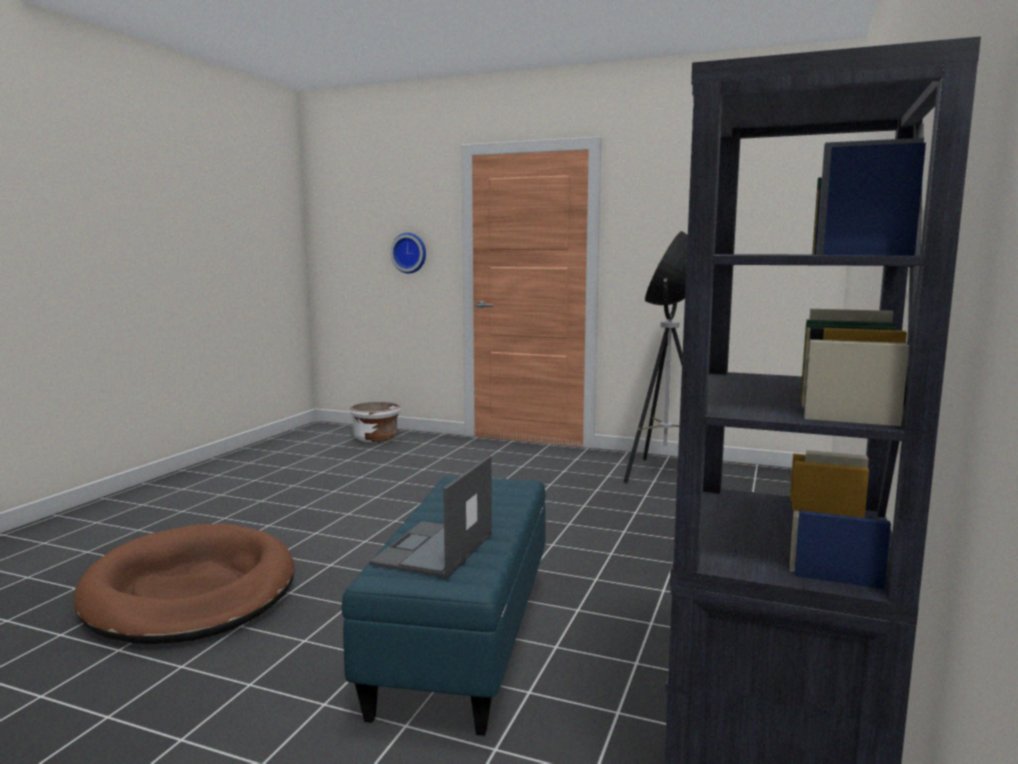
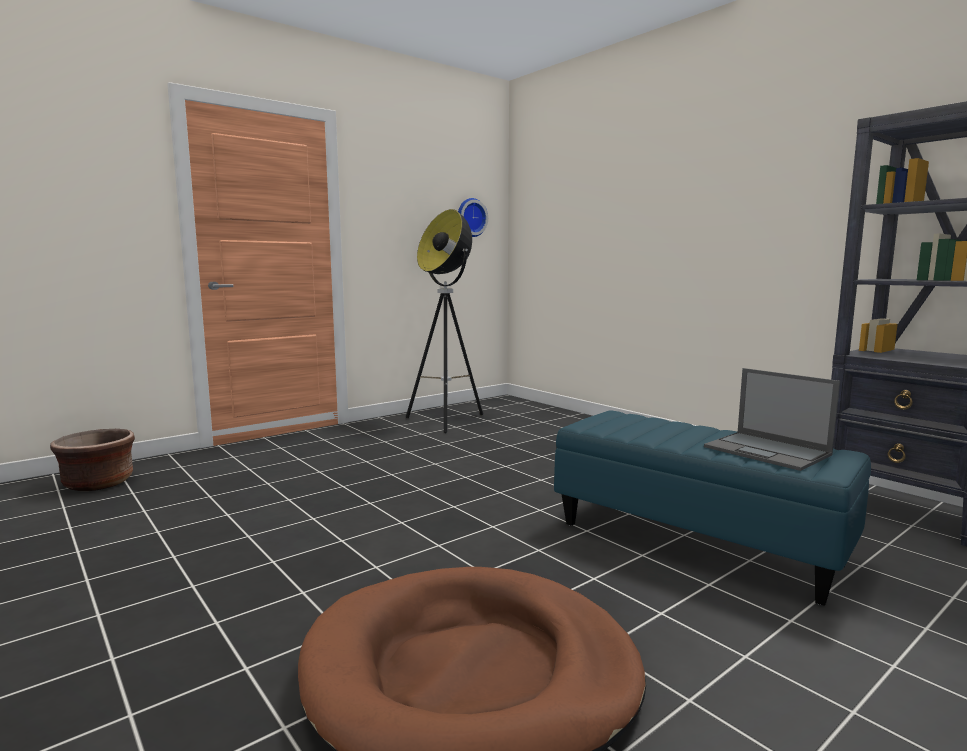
camera: 60 degrees left, 0 degrees up
(375, 439) = (98, 483): white planter -> brown planter
(410, 253) = (92, 218): wall clock -> wall clock (470, 217)

